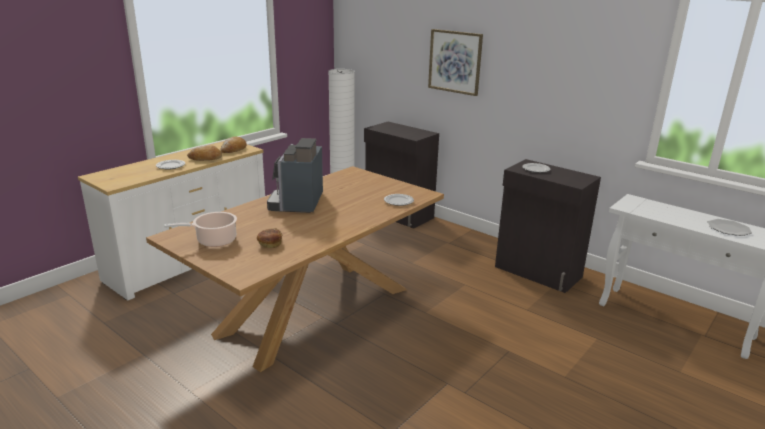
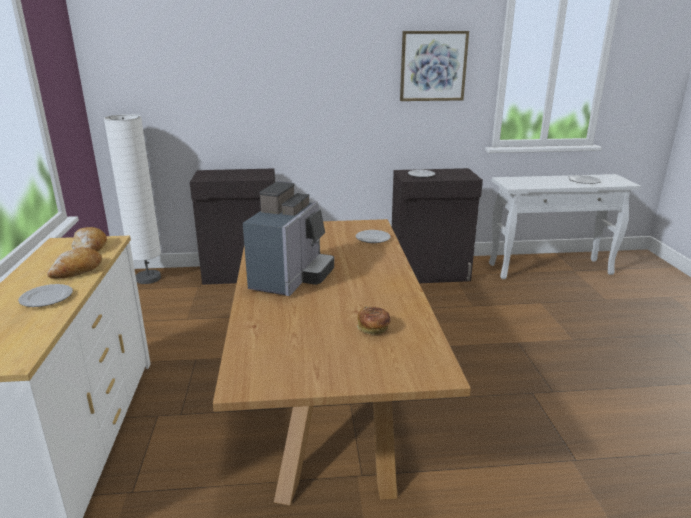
camera: 45 degrees left, 0 degrees up
(213, 241) = (310, 358): cooking pot -> none
(298, 203) = (291, 278): coffee machine -> coffee machine turned 120 degrees counterclockwise
(455, 62) = (282, 83): picture -> picture (433, 66)

